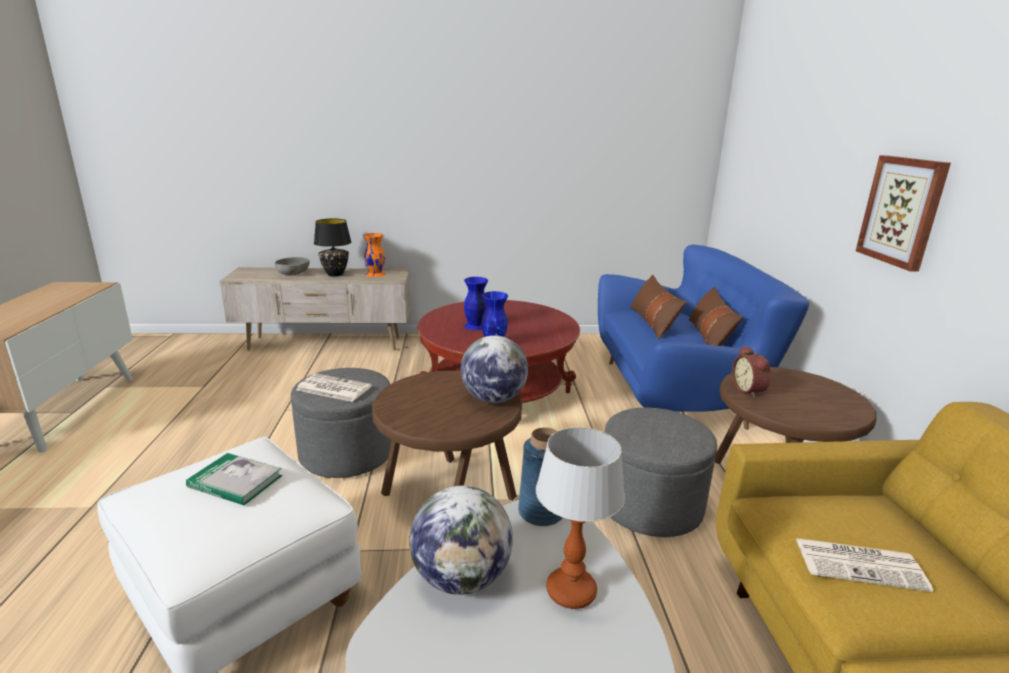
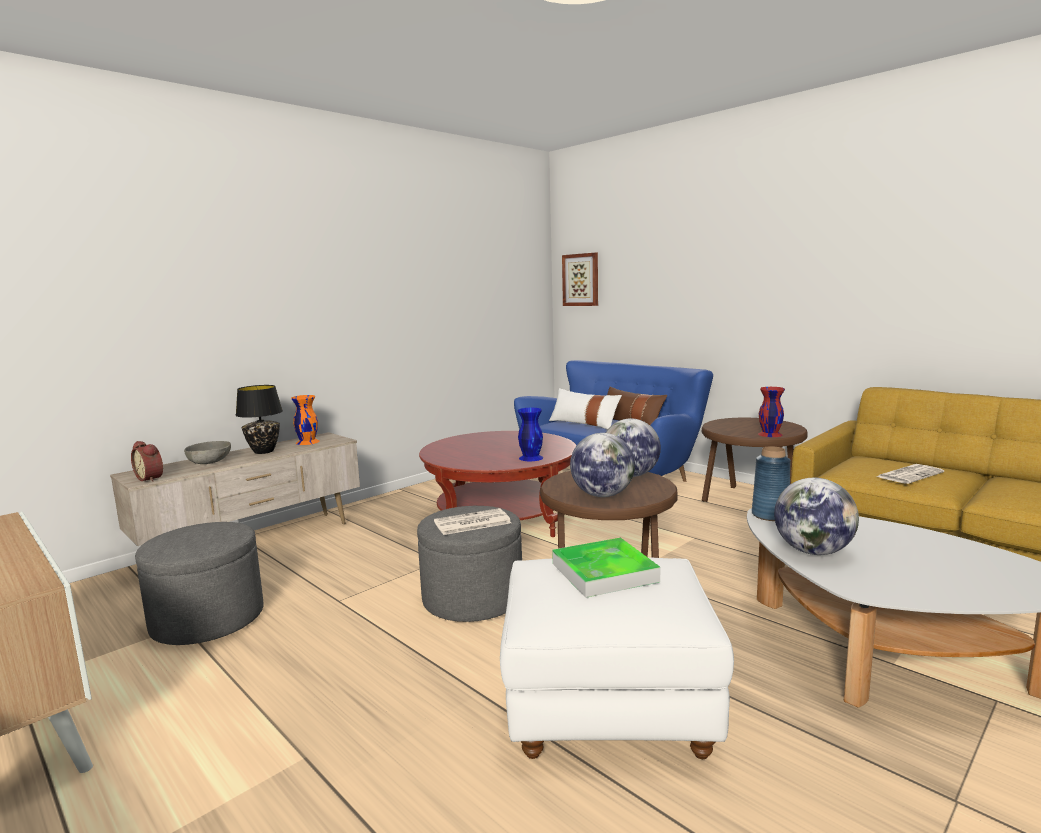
camera: 40 degrees left, 10 degrees down
(235, 482) = (604, 572): book -> tray
(415, 408) = (602, 495): none -> globe
(475, 326) = (485, 453): blue vase -> none
(571, 591) = (858, 532): table lamp -> none
(650, 505) = (716, 534): grey ottoman -> grey ottoman (208, 619)
(653, 322) = (584, 424): brown pillow -> white pillow
(749, 390) = (732, 431): alarm clock -> alarm clock (151, 478)
(785, 413) = (769, 434): none -> red vase
(902, 211) = (765, 298): picture -> picture (581, 280)

